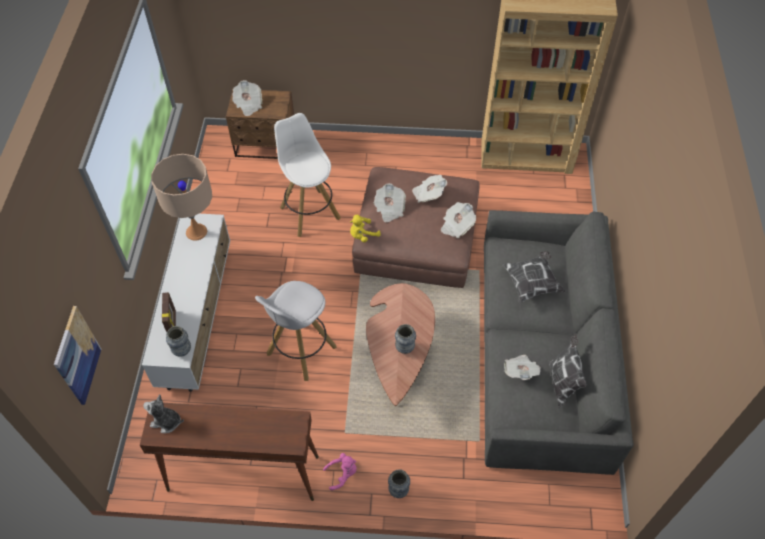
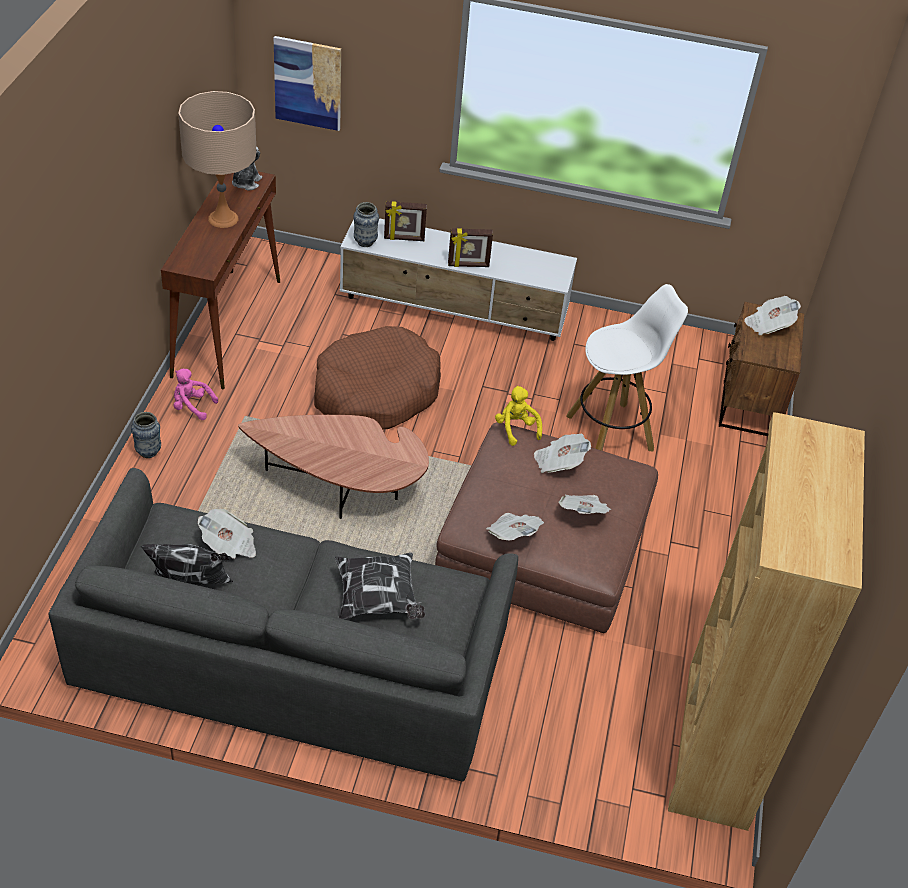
camera: 95 degrees right, 10 degrees down
(196, 232) = (542, 267): beige table lamp -> beige table lamp (223, 218)
(201, 277) = (468, 265): none -> picture frame
(300, 351) = (375, 393): white stool -> brown dog bed
(342, 474) = (192, 406): pink plush toy -> pink plush toy turned 120 degrees clockwise
(404, 348) = (319, 448): vase -> none

